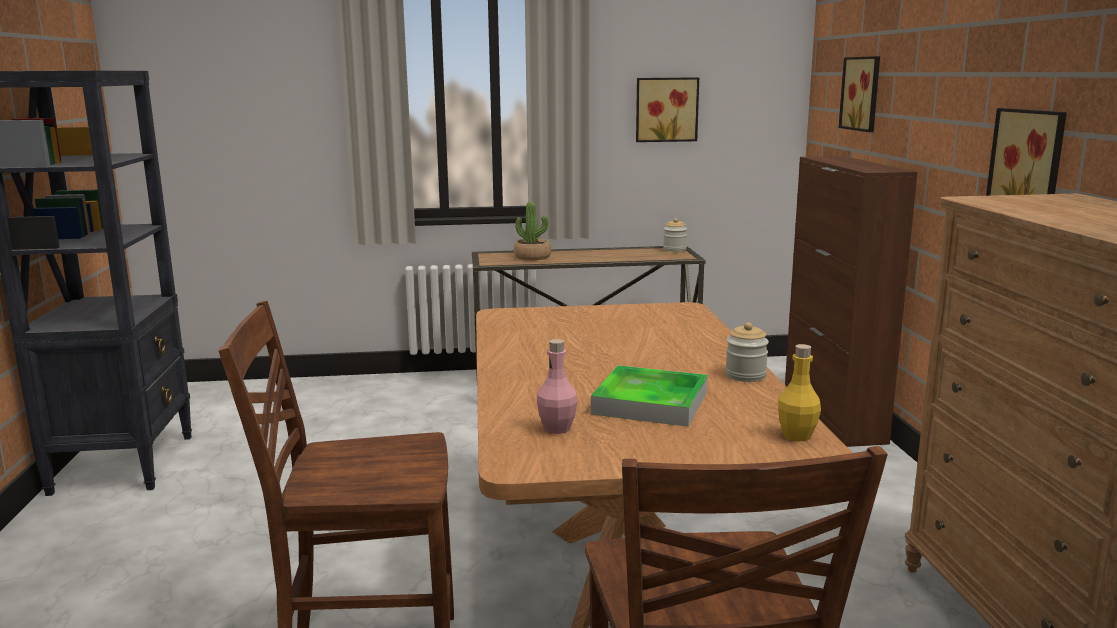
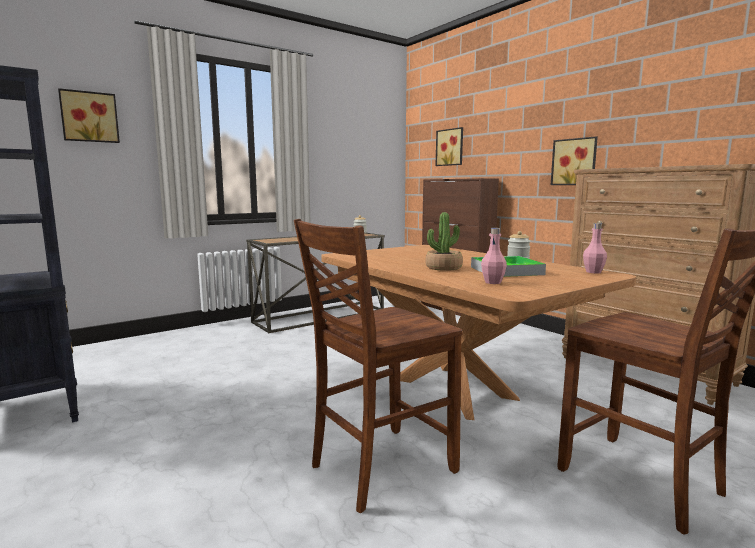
camera: 30 degrees left, 5 degrees down
(532, 257) = (289, 239): potted plant -> potted plant (443, 268)
(666, 109) = (342, 157): picture -> picture (89, 117)
(797, 436) = (593, 272): yellow bottle -> pink bottle

